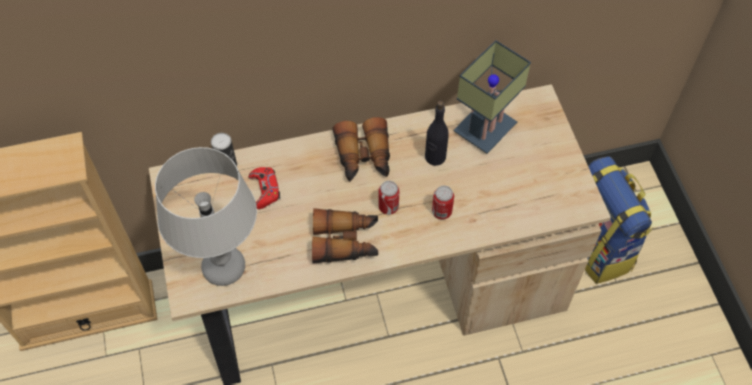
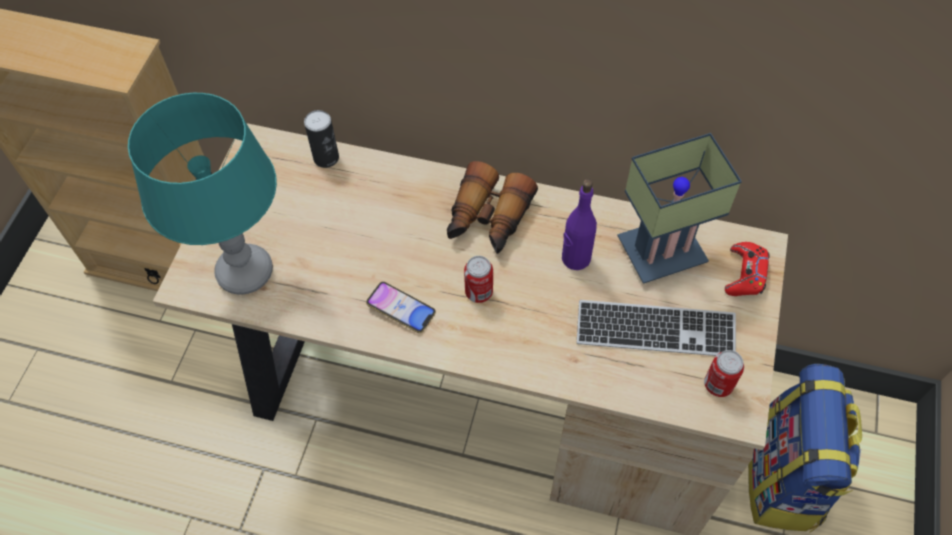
camera: 30 degrees right, 0 degrees up
(223, 268) = (244, 272): grey table lamp -> turquoise table lamp
(265, 190) = (349, 204): red game controller -> red game controller (745, 274)
(346, 241) = (401, 309): binoculars -> phone
(435, 157) = (575, 258): black bottle -> purple bottle
(441, 212) = (541, 330): can -> can (718, 385)
(510, 179) = (655, 331): none -> keyboard

